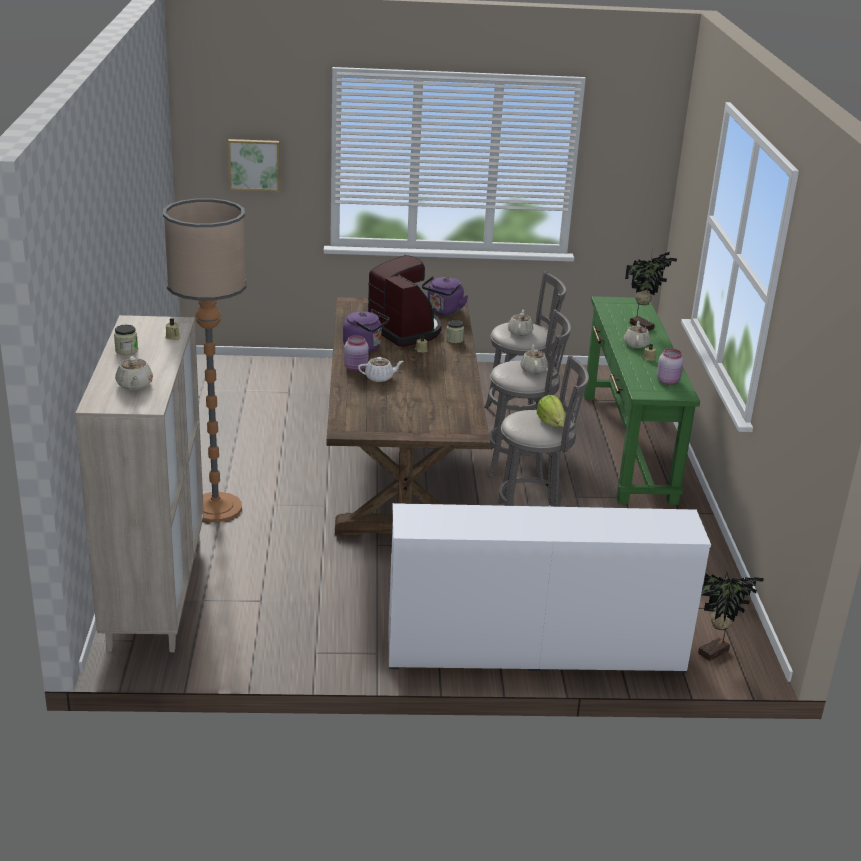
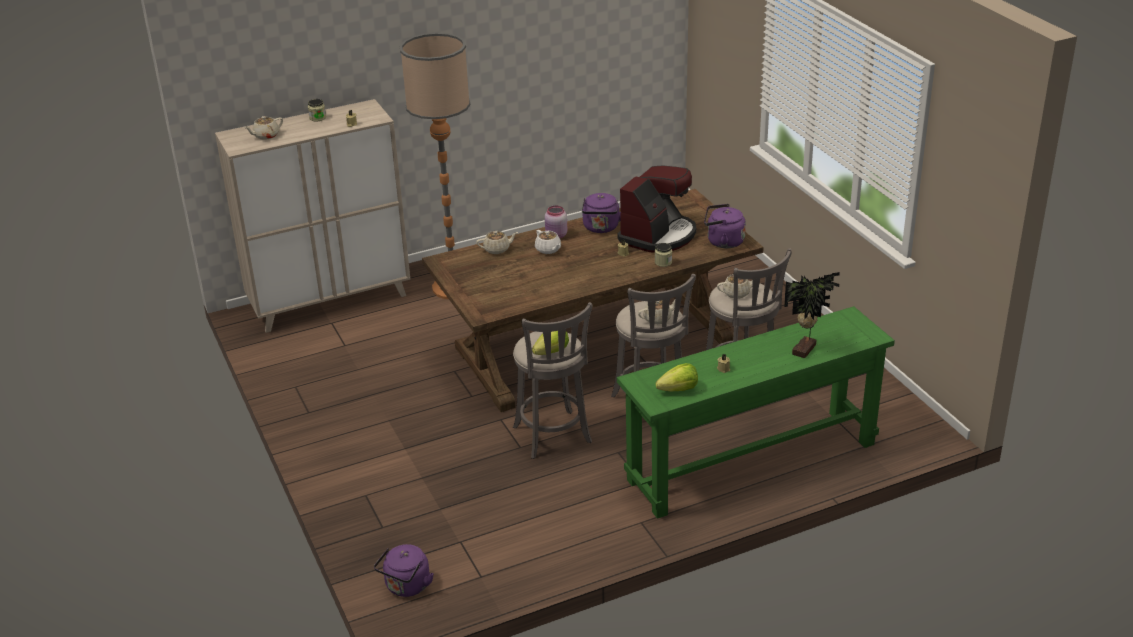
camera: 70 degrees right, 5 degrees up
(254, 164) = (724, 43): picture -> none
(534, 650) = (353, 485): white dresser -> none
(636, 344) = (752, 355): beige teapot -> beige teapot (497, 249)
(668, 381) = (679, 390): pink jar -> lettuce
(715, 653) = (406, 587): potted plant -> purple kettle

